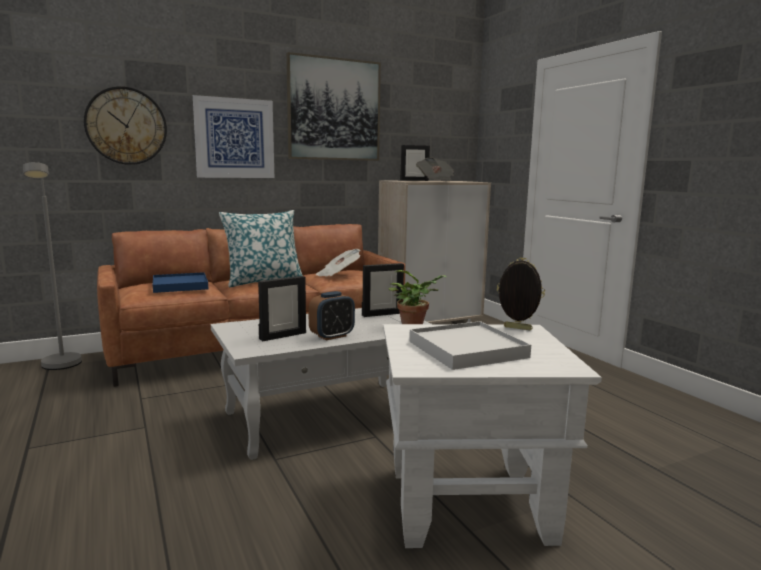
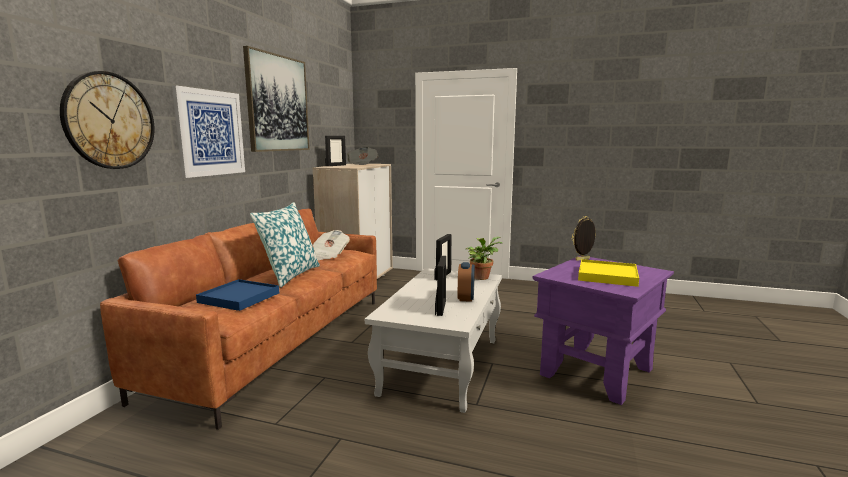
camera: 45 degrees left, 0 degrees up
(61, 367) = (90, 446): grey floor lamp -> none
(467, 349) = (607, 276): white tray -> yellow tray
(468, 503) = (595, 371): white side table -> purple side table

